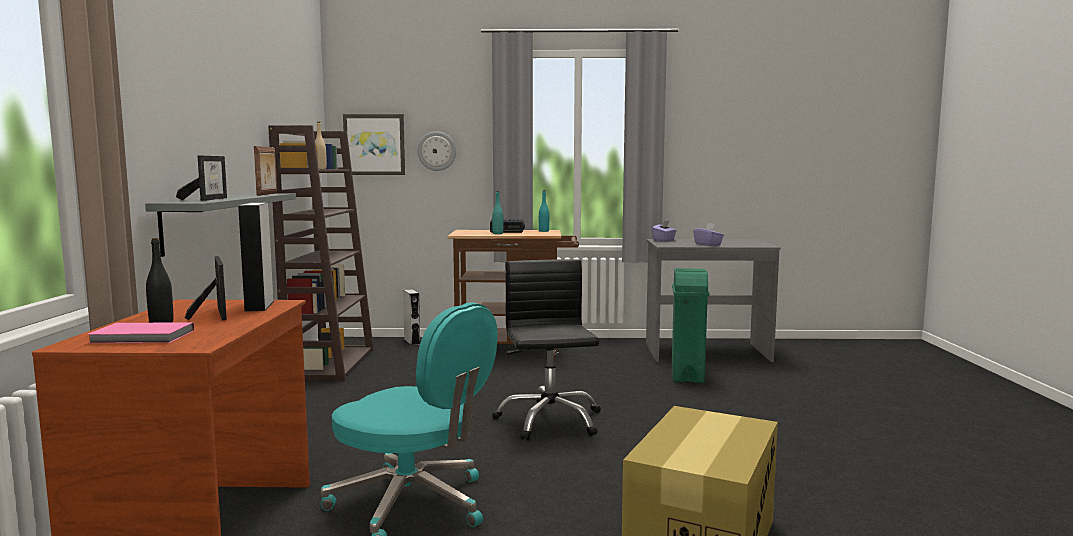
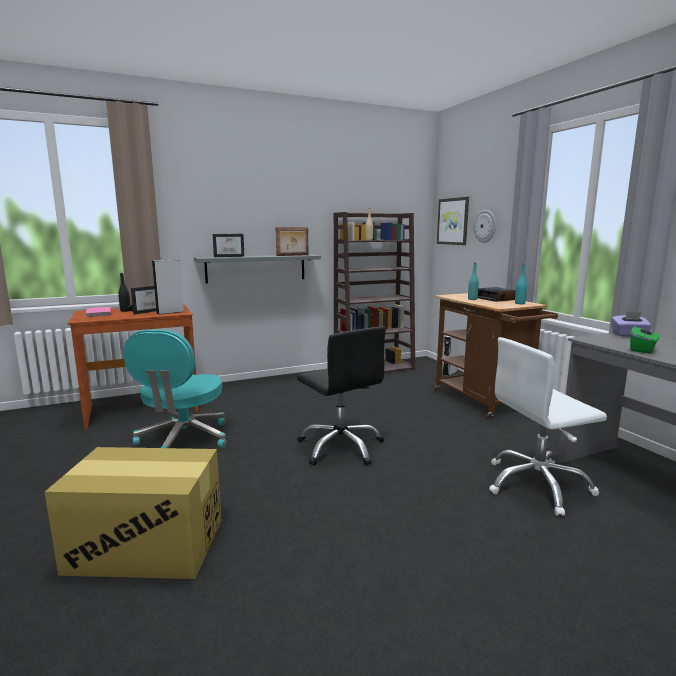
camera: 65 degrees right, 5 degrees up
(549, 421) = (341, 447): black office chair -> black office chair turned 90 degrees clockwise
(687, 376) = (537, 485): green trash can -> white office chair
(708, 244) = (642, 350): purple tissue box -> green tissue box

